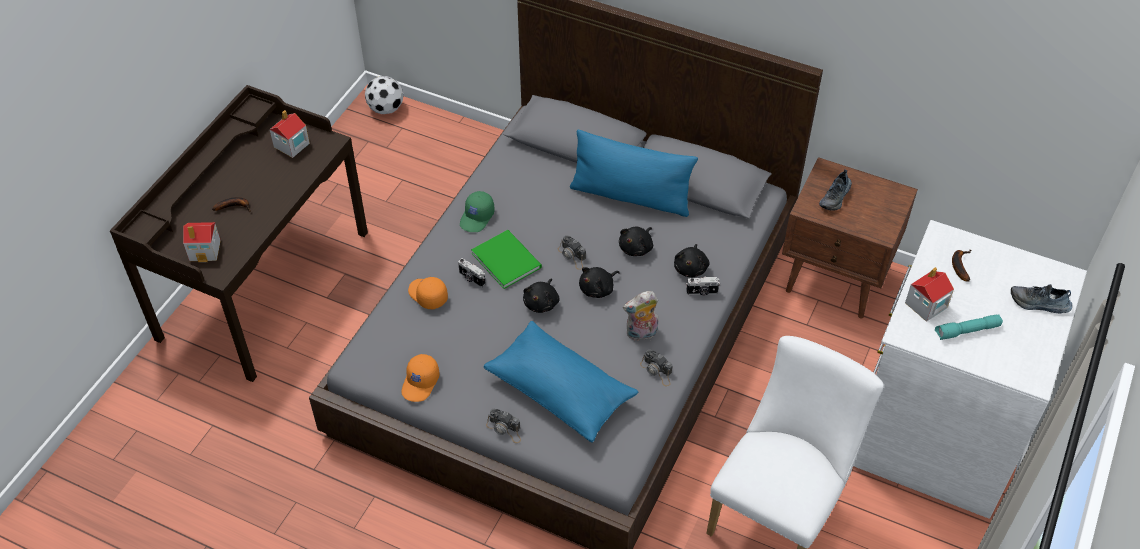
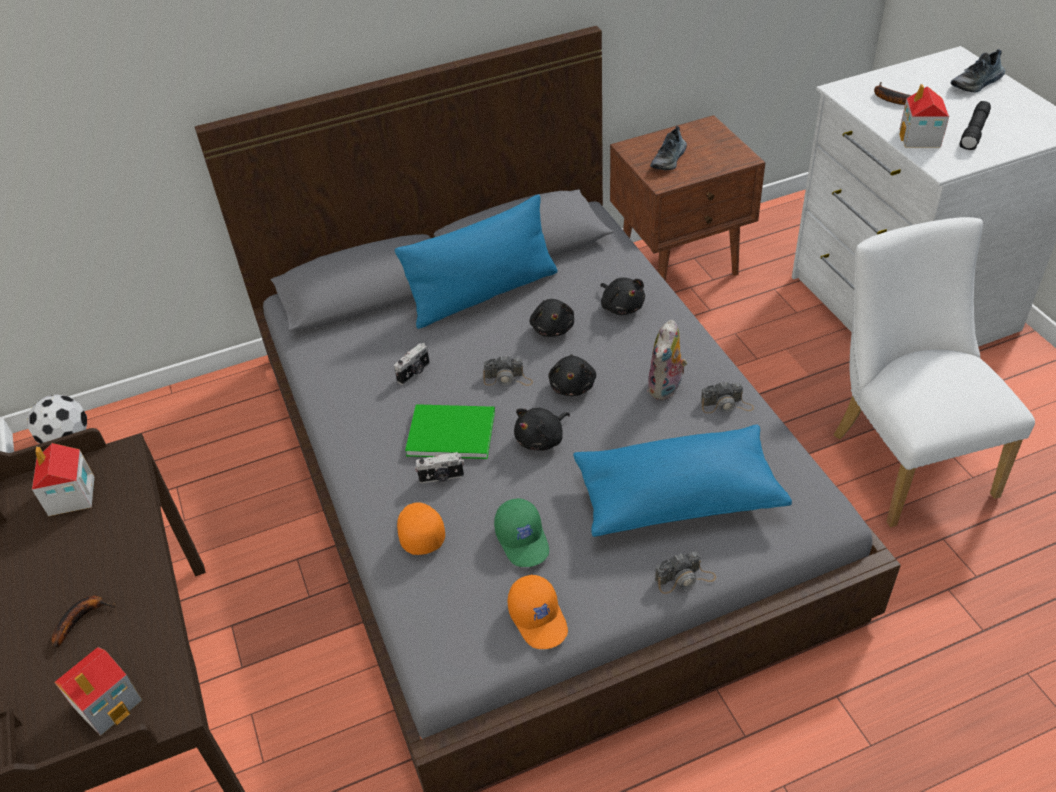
camera: 45 degrees left, 5 degrees down
(427, 295) = (419, 531): orange cap -> orange cap turned 75 degrees clockwise
(477, 217) = (363, 421): green cap -> green cap (523, 540)
(542, 303) = (542, 439): black plush toy -> black plush toy turned 75 degrees clockwise
(702, 292) = (660, 316): camera -> camera (414, 373)
(835, 197) = (669, 160): shoe -> shoe turned 45 degrees clockwise
(966, 331) = (974, 133): turquoise flashlight -> black flashlight

